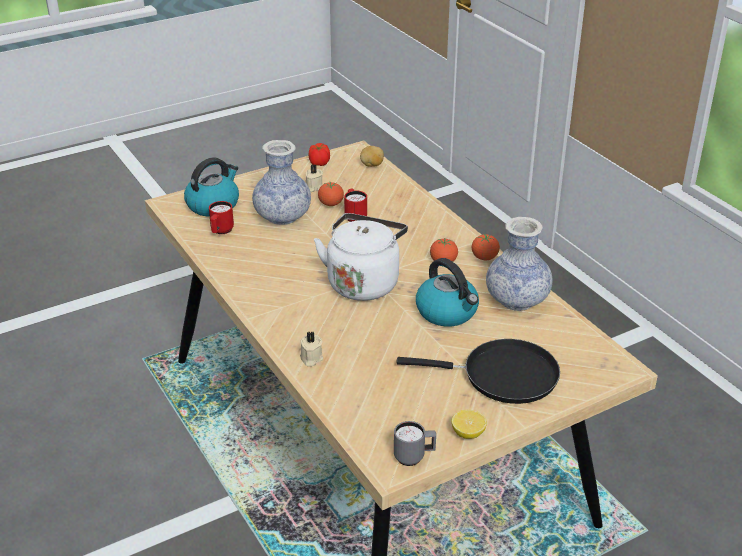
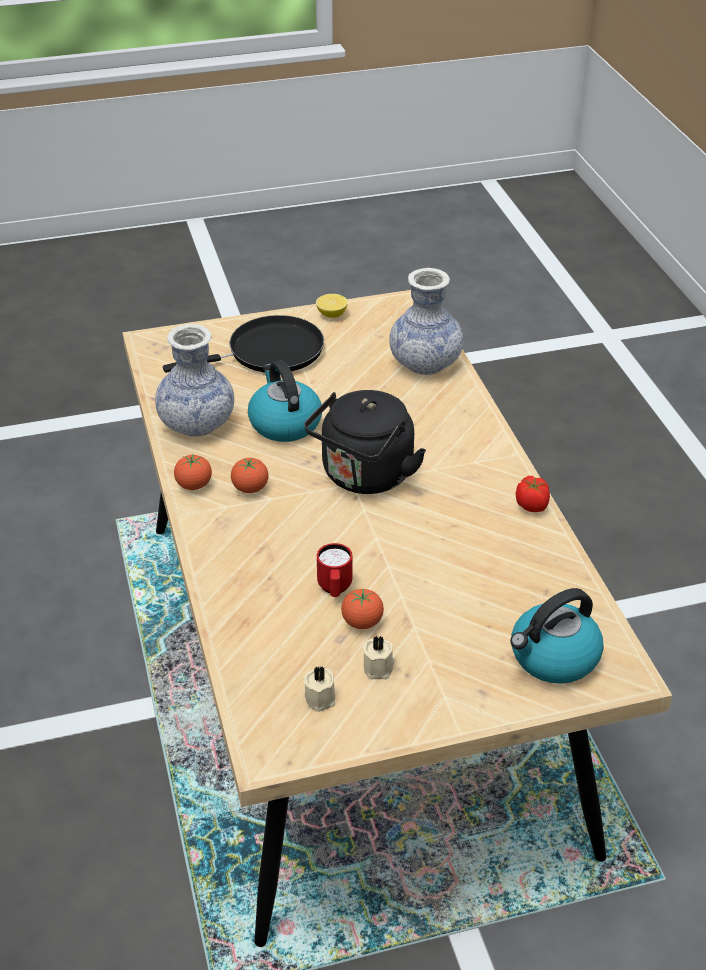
camera: 165 degrees left, 5 degrees up
(221, 231) = (543, 596): red mug -> none
(282, 216) = (445, 609): vase -> vase (425, 363)
(310, 358) = (455, 398): beige candle -> beige candle (321, 697)
(319, 163) = (350, 732): tomato -> tomato (532, 505)
(364, 282) = (364, 477): white kettle -> black kettle
(372, 165) = (257, 706): potato -> none
(414, 457) = (387, 306): grey mug -> none
(503, 376) = (269, 352): black frying pan -> black frying pan turned 135 degrees clockwise

